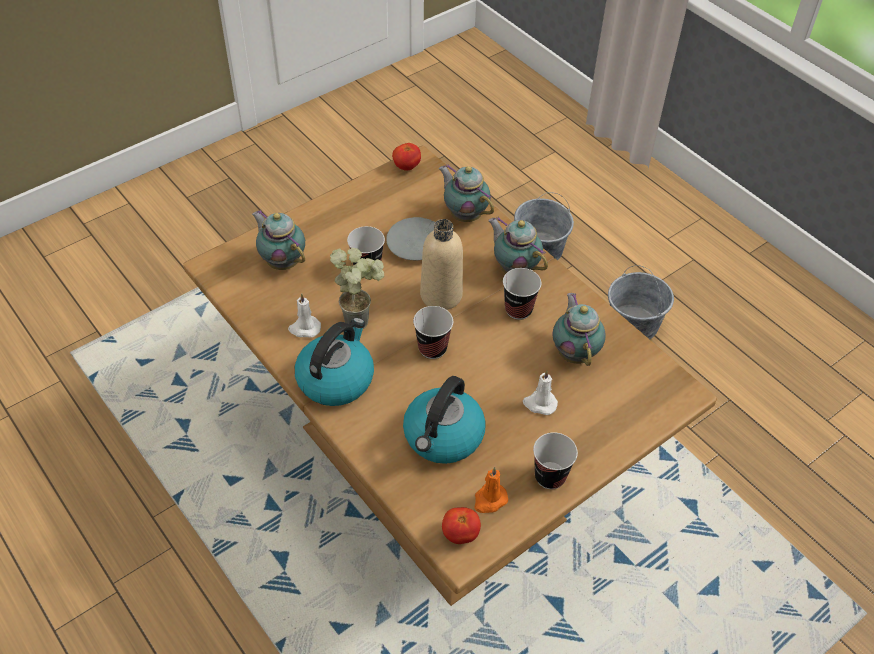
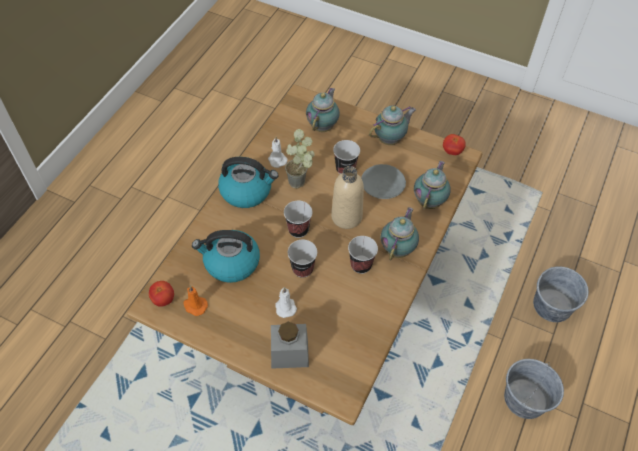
camera: 65 degrees right, 5 degrees up
(550, 476) = (228, 333): cup -> cup (302, 269)
(574, 352) = (342, 312): teapot -> teapot (390, 139)
(607, 423) = (289, 354): none -> grey jar

